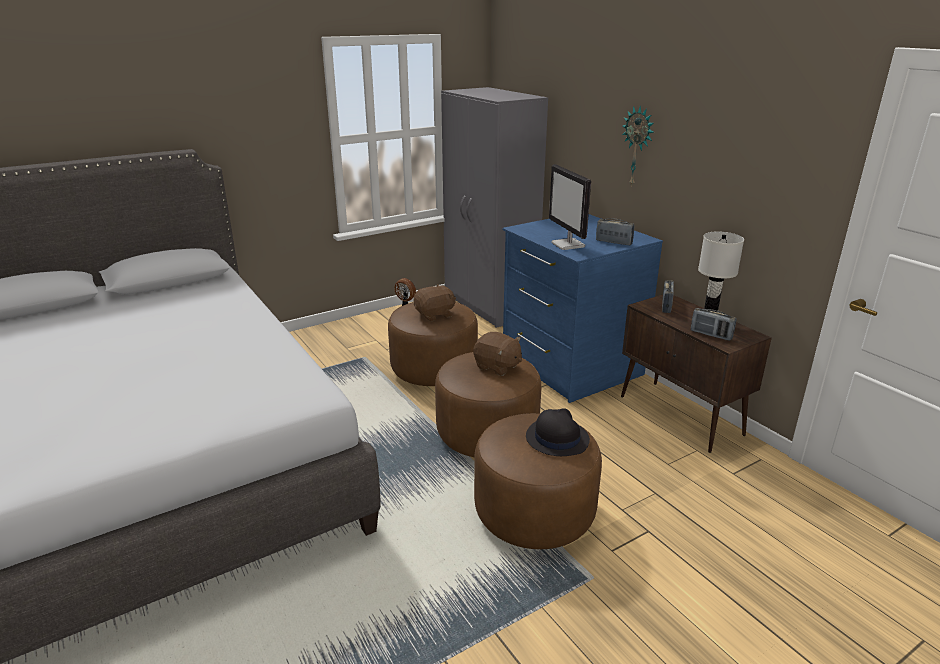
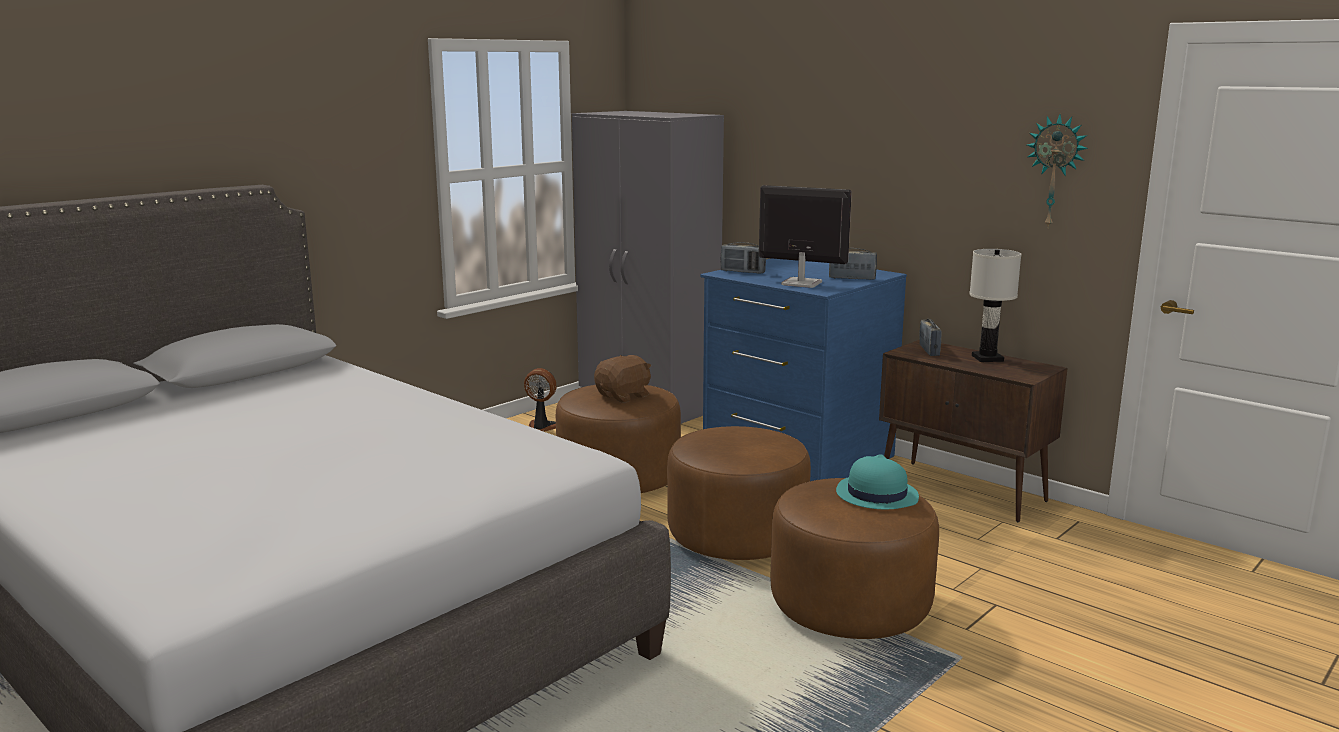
camera: 15 degrees left, 10 degrees down
(497, 367) = (749, 438): brown plush toy -> none
(556, 438) = (876, 494): black hat -> turquoise hat
(568, 245) = (800, 283): monitor -> monitor turned 150 degrees clockwise
(638, 146) = (860, 163): wall clock -> wall clock (1055, 171)
(711, 335) = (1000, 371): radio -> radio (742, 272)

